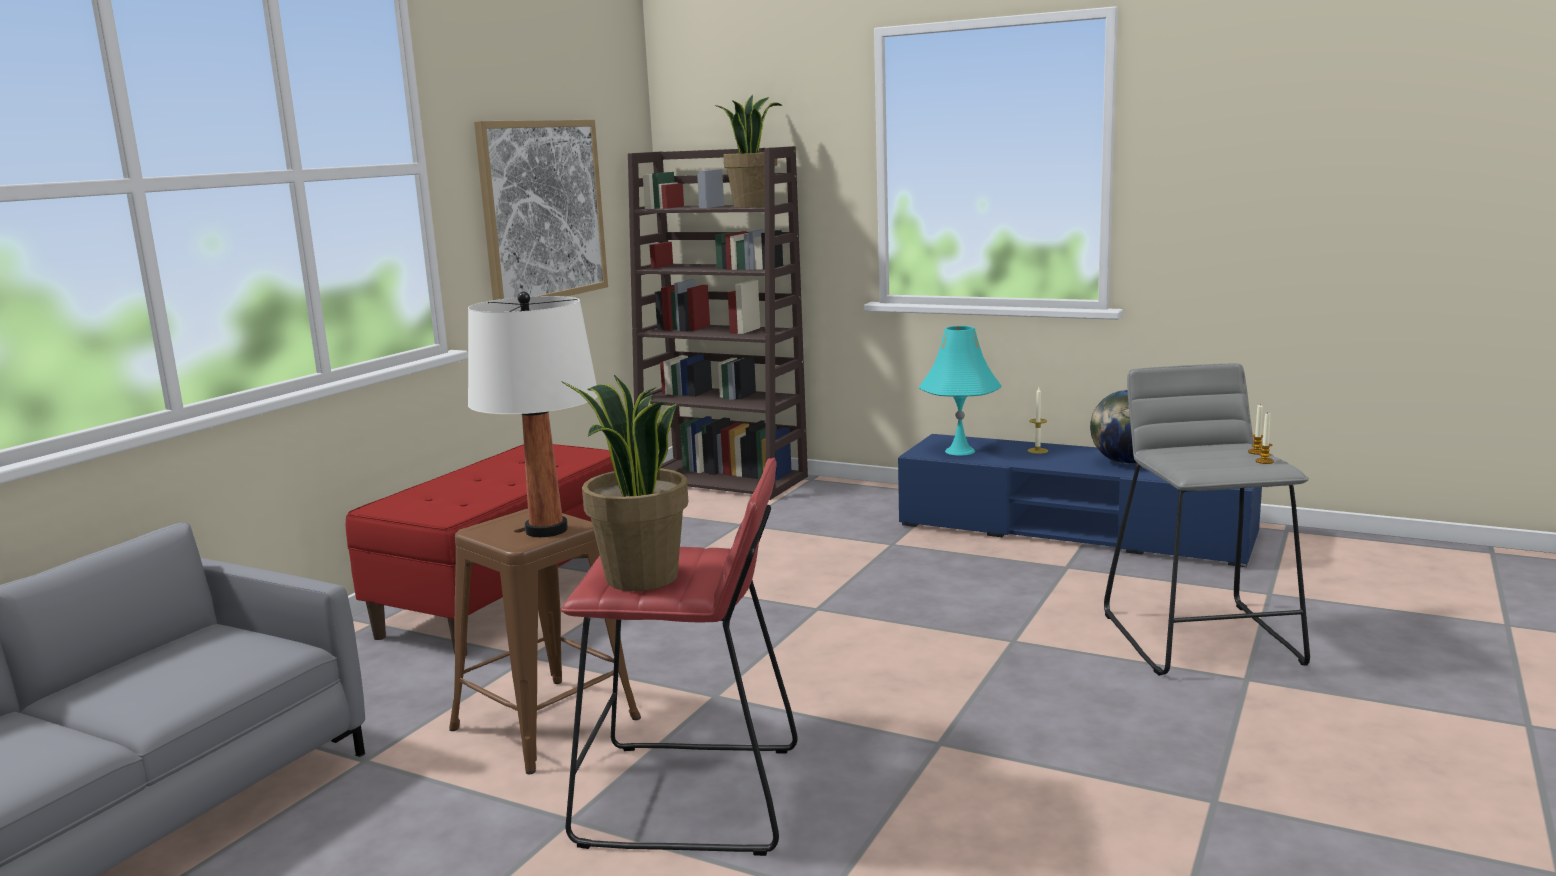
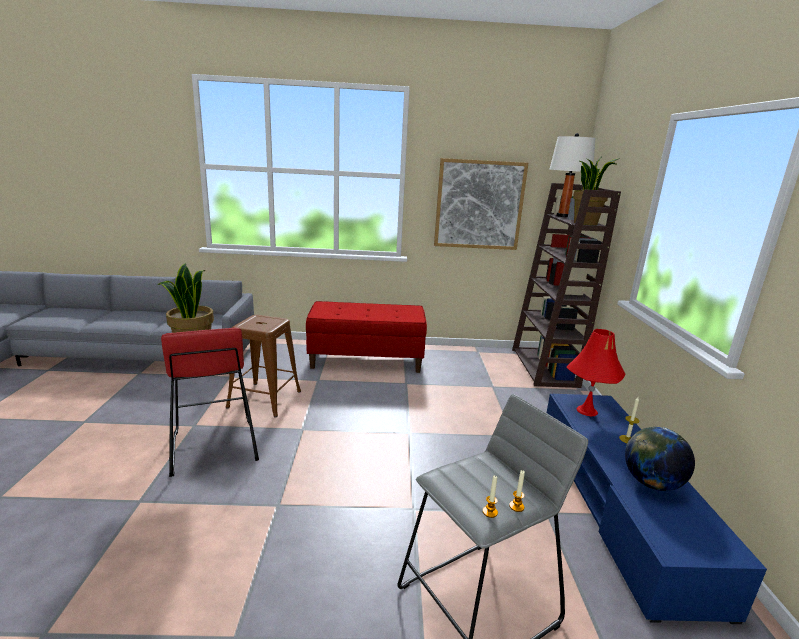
camera: 60 degrees right, 5 degrees up
(546, 530) = (258, 326): white table lamp -> white table lamp (563, 216)
(960, 451) = (587, 411): turquoise table lamp -> red table lamp

